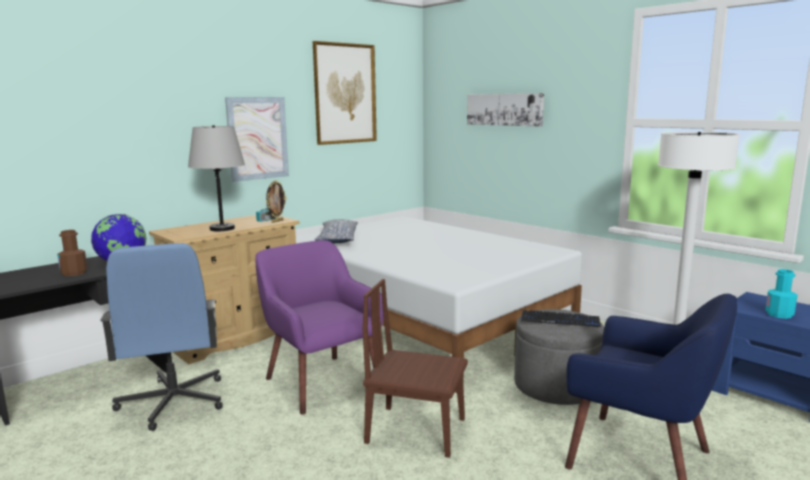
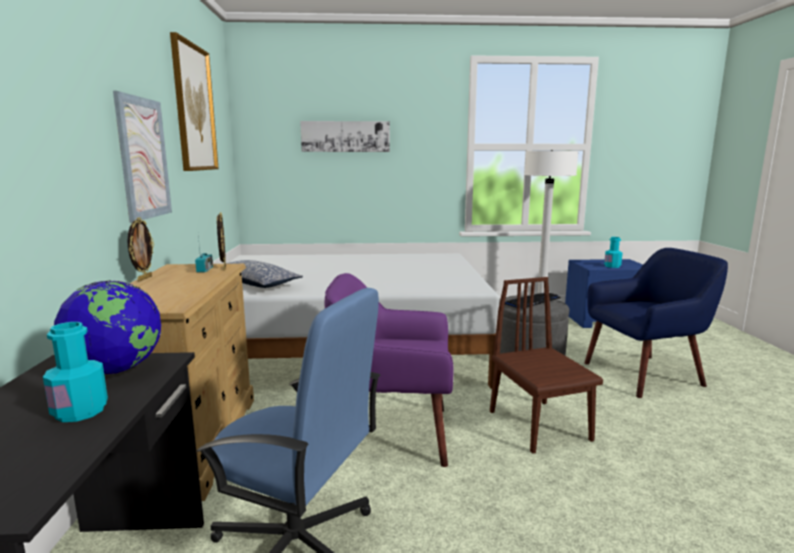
camera: 50 degrees left, 0 degrees up
(74, 273) = (80, 411): brown bottle -> turquoise bottle
(222, 228) = (187, 287): grey table lamp -> none
(228, 219) = (144, 278): none -> picture frame
(416, 430) = (539, 425): brown chair -> brown chair turned 105 degrees clockwise

